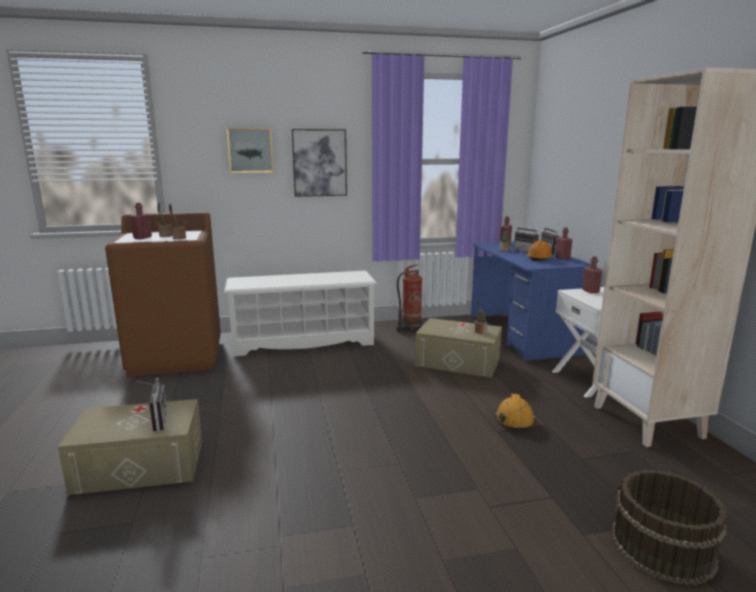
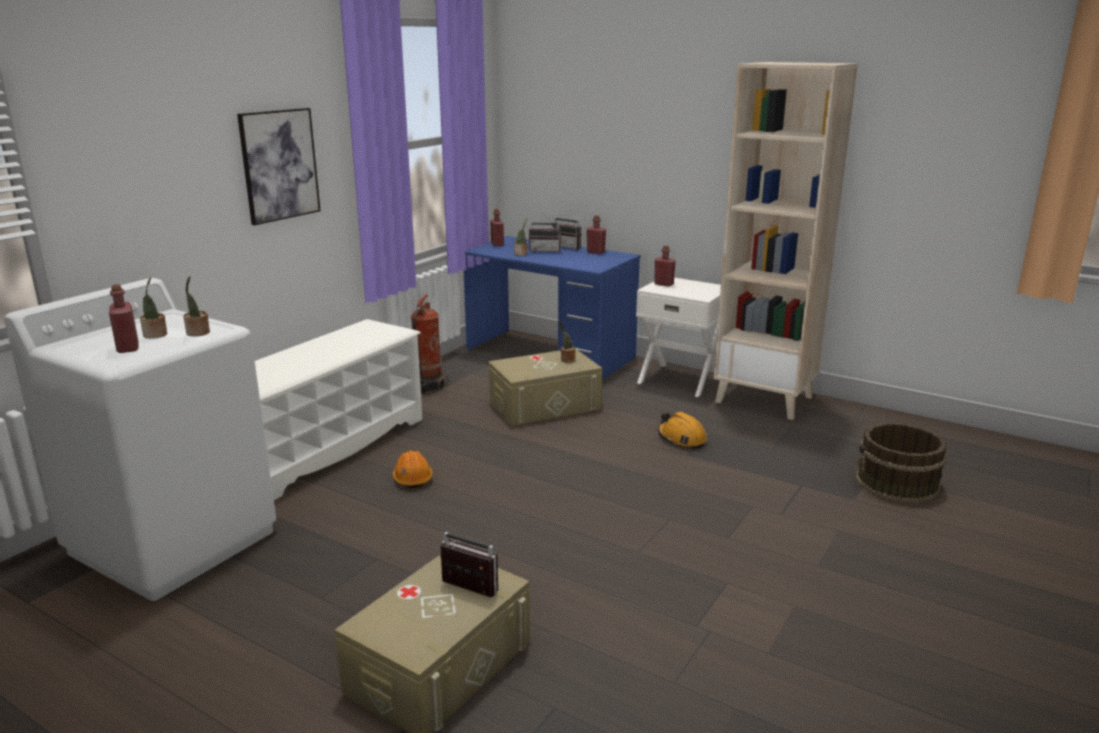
camera: 45 degrees left, 5 degrees up
(177, 356) = (174, 541): brown washing machine -> white washing machine
(250, 150) = (181, 156): picture -> none
(539, 258) = (577, 257): orange hard hat -> orange hard hat (412, 478)

